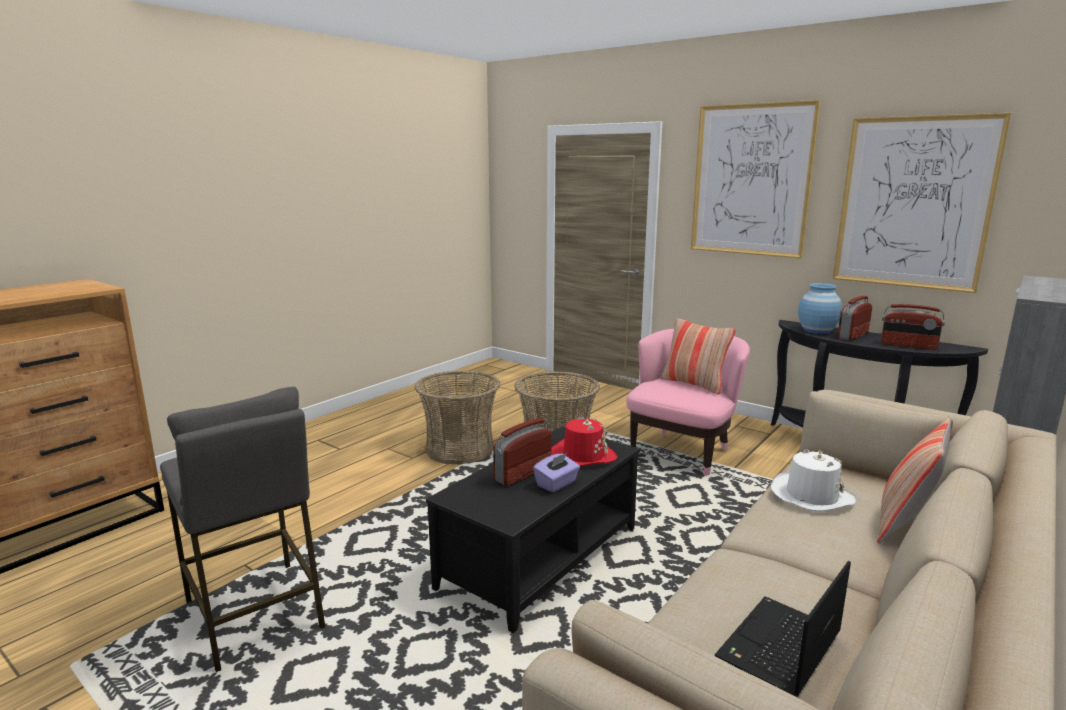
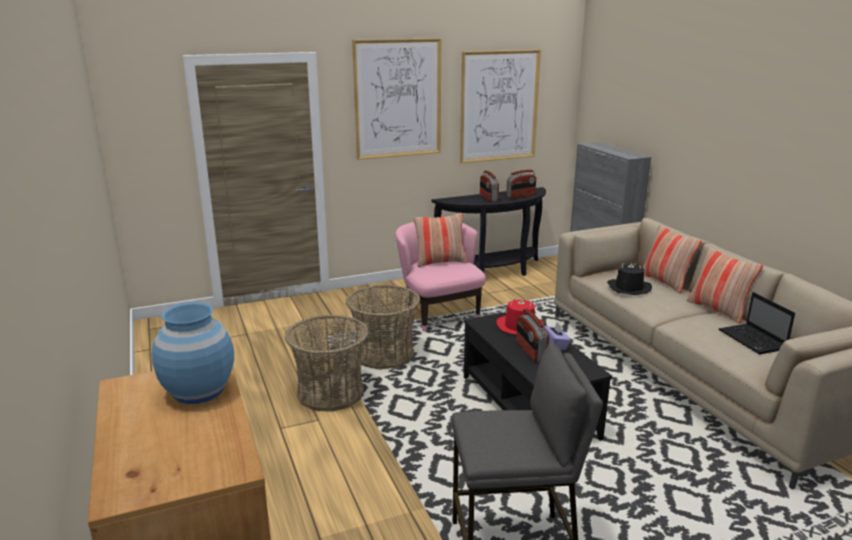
camera: 60 degrees left, 5 degrees up
(811, 495) = (628, 288): white hat -> black hat
(817, 330) = (468, 200): blue vase -> blue vase (199, 390)
(875, 595) = (718, 310): none -> pillow

